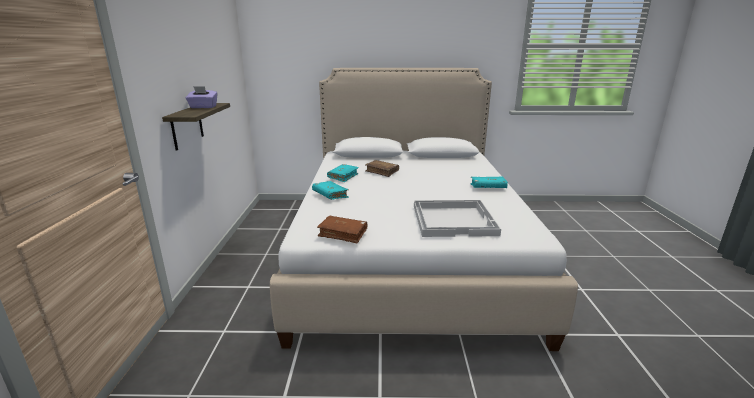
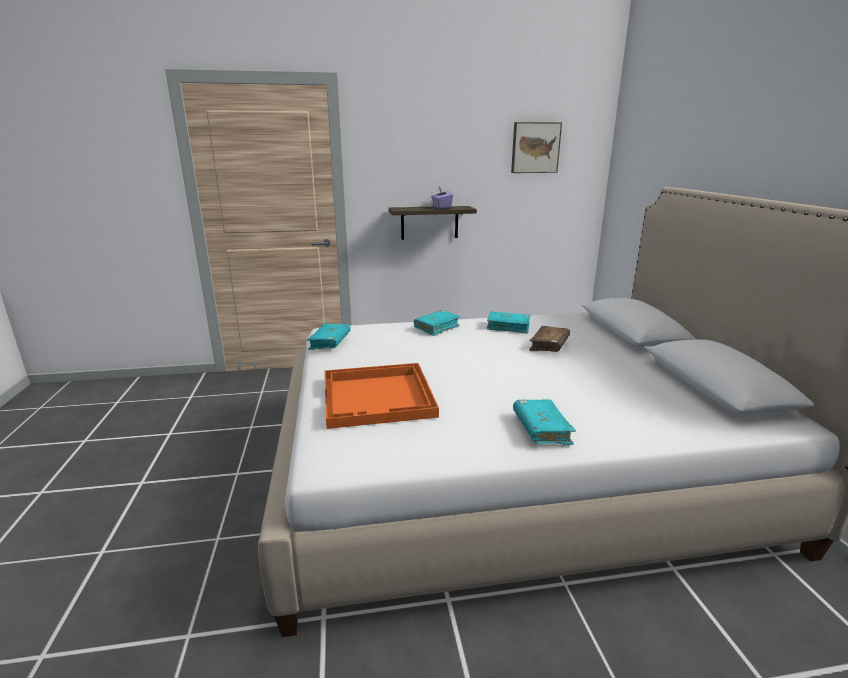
camera: 80 degrees right, 0 degrees up
(218, 45) = (535, 148): none -> picture
(343, 234) = (330, 342): brown book -> turquoise book
(454, 219) = (378, 397): white tray -> orange tray

